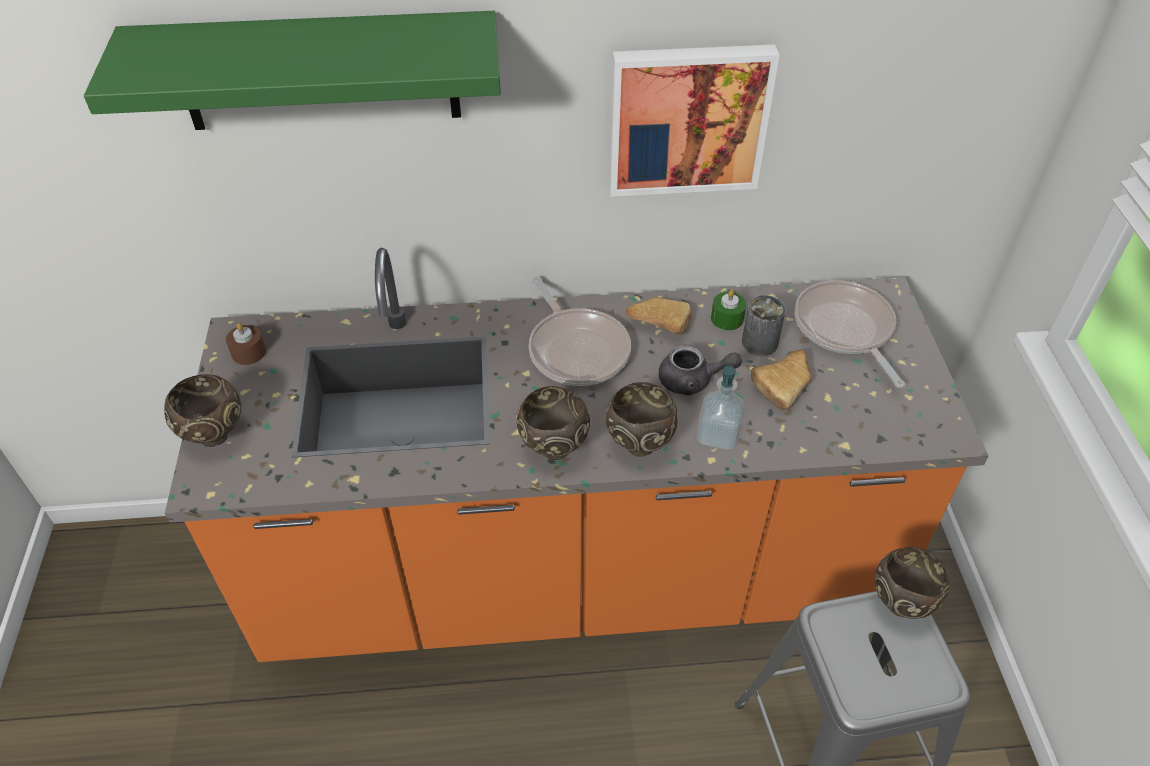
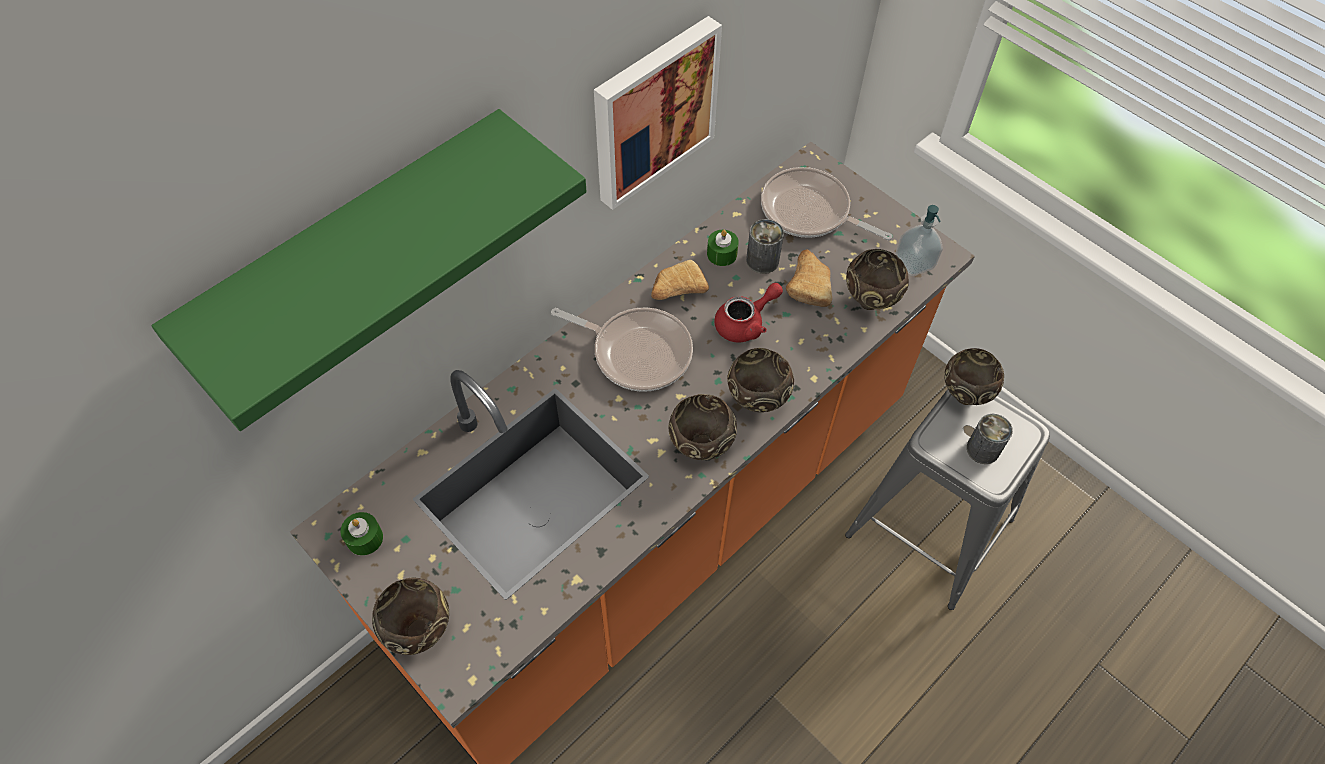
camera: 40 degrees left, 10 degrees up
(249, 352) = (364, 538): brown candle -> green candle
(693, 381) = (745, 323): grey teapot -> red teapot
(718, 435) = (801, 356): soap dispenser -> soap dispenser (914, 262)
(832, 432) = (871, 302): none -> brown bowl
(874, 665) = (983, 449): none -> can

